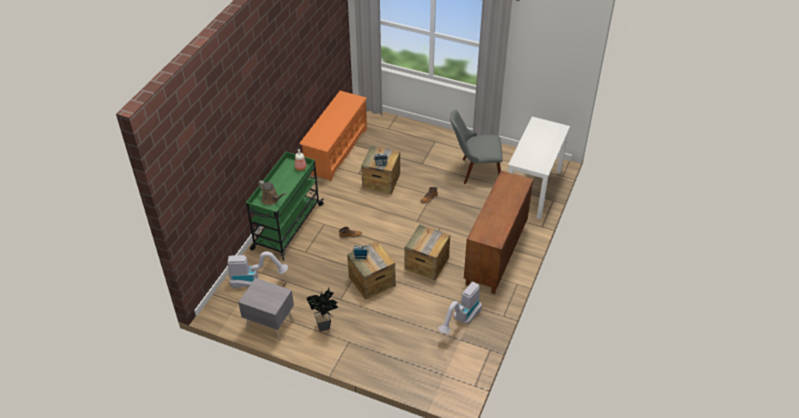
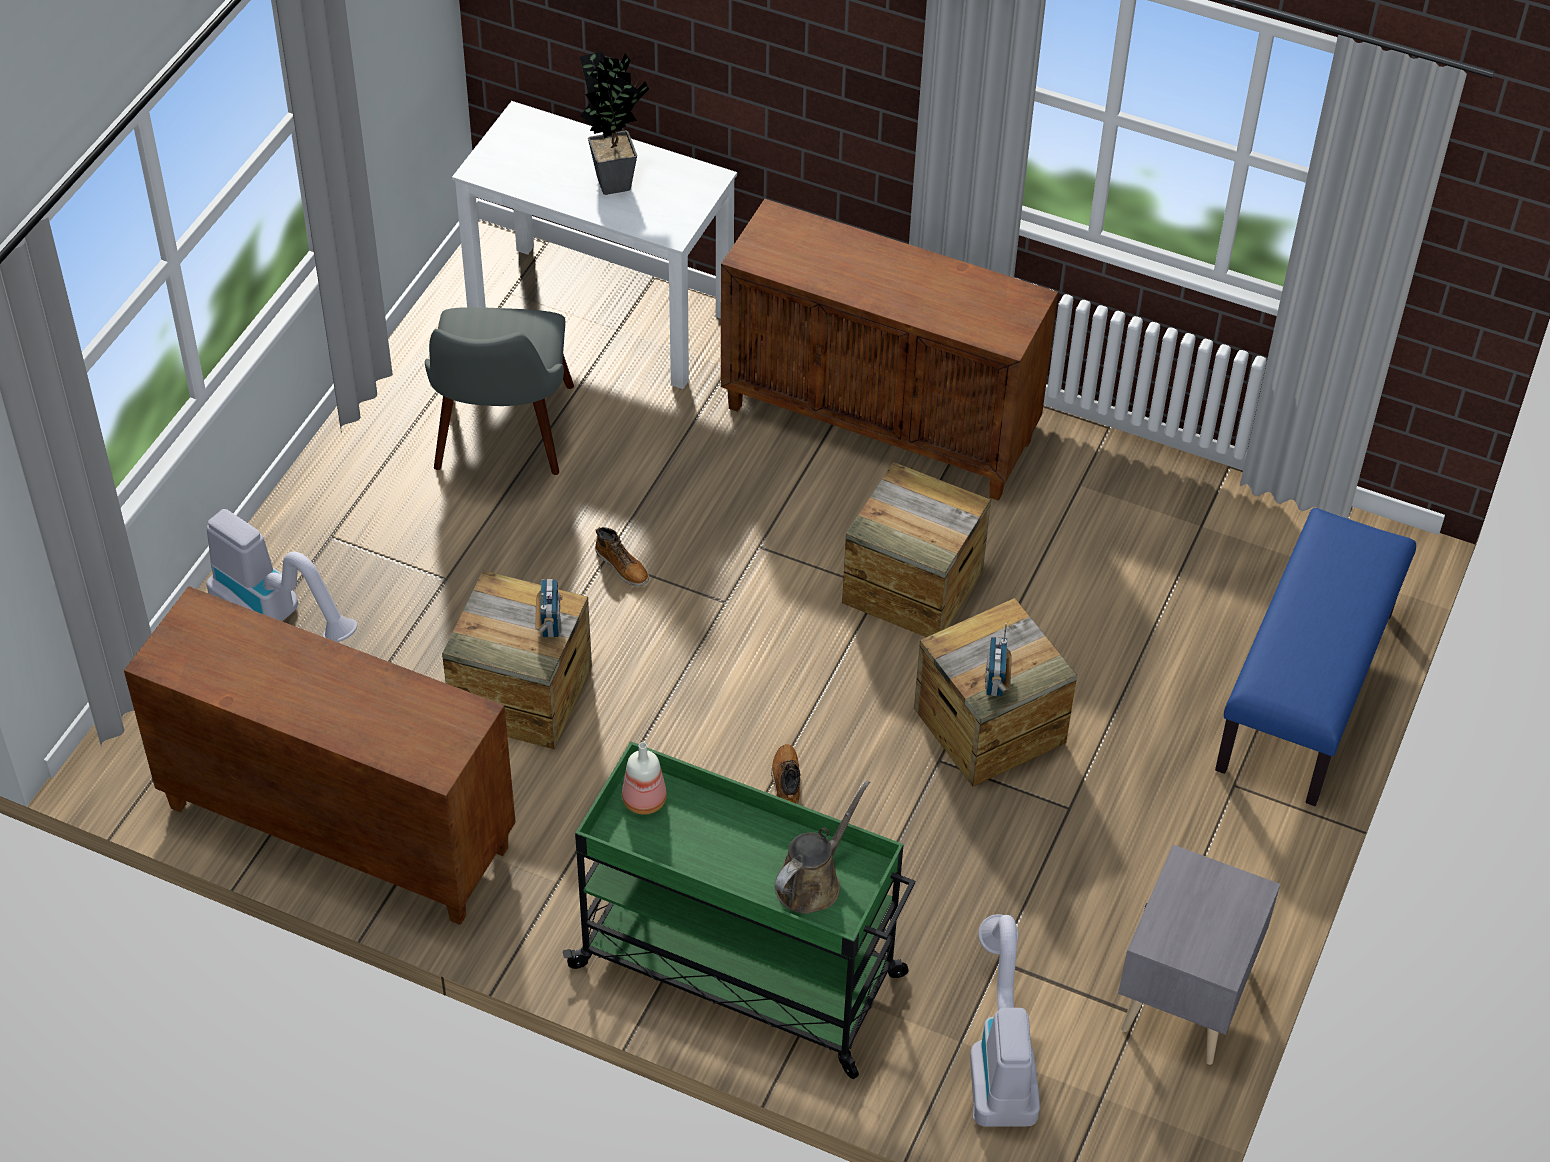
camera: 90 degrees left, 5 degrees up
(326, 327) = (1182, 844): potted plant -> potted plant (615, 178)
(336, 150) = (335, 829): orange shoe rack -> brown cabinet
(387, 364) = (1306, 692): none -> blue bench
(461, 320) = (1132, 519): vacuum cleaner -> vacuum cleaner (279, 619)

